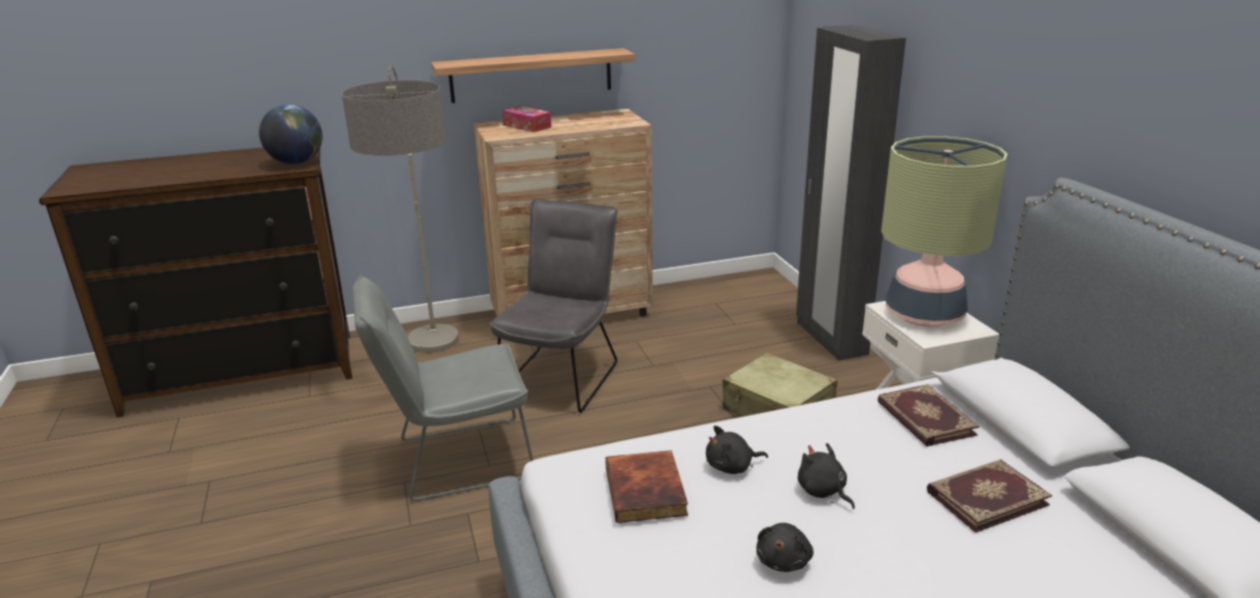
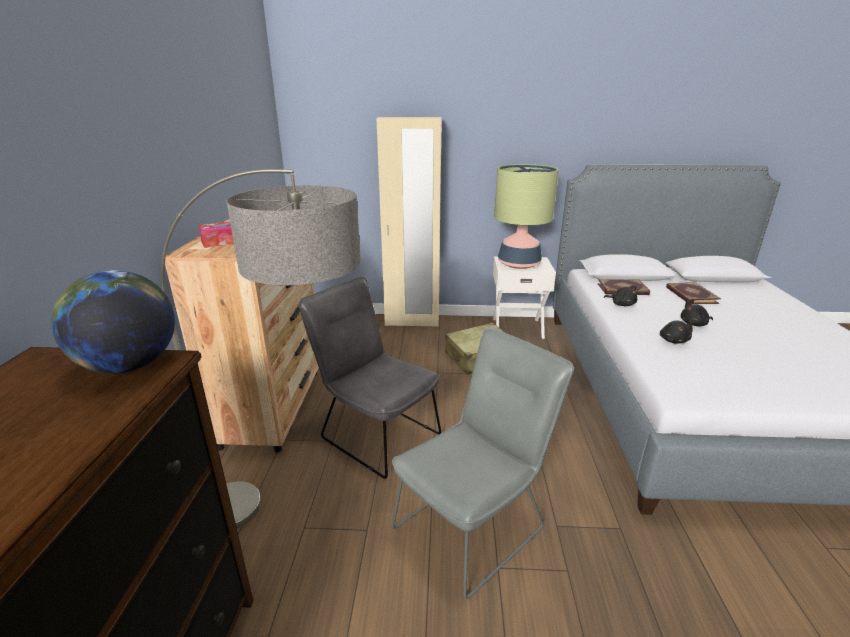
camera: 70 degrees left, 0 degrees up
(455, 460) = (475, 523): grey chair -> grey chair turned 135 degrees counterclockwise
(531, 75) = (186, 191): shelf -> none
(647, 491) = (709, 367): book -> none
(784, 560) = (757, 346): black plush toy -> black plush toy (621, 304)
(830, 338) = (412, 321): black wardrobe -> beige wardrobe

